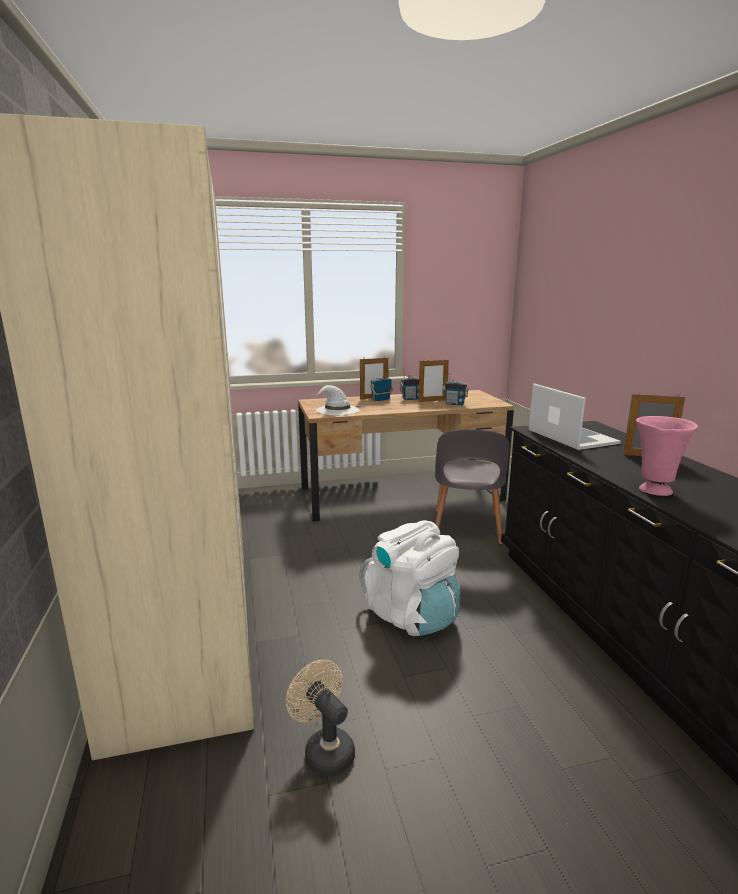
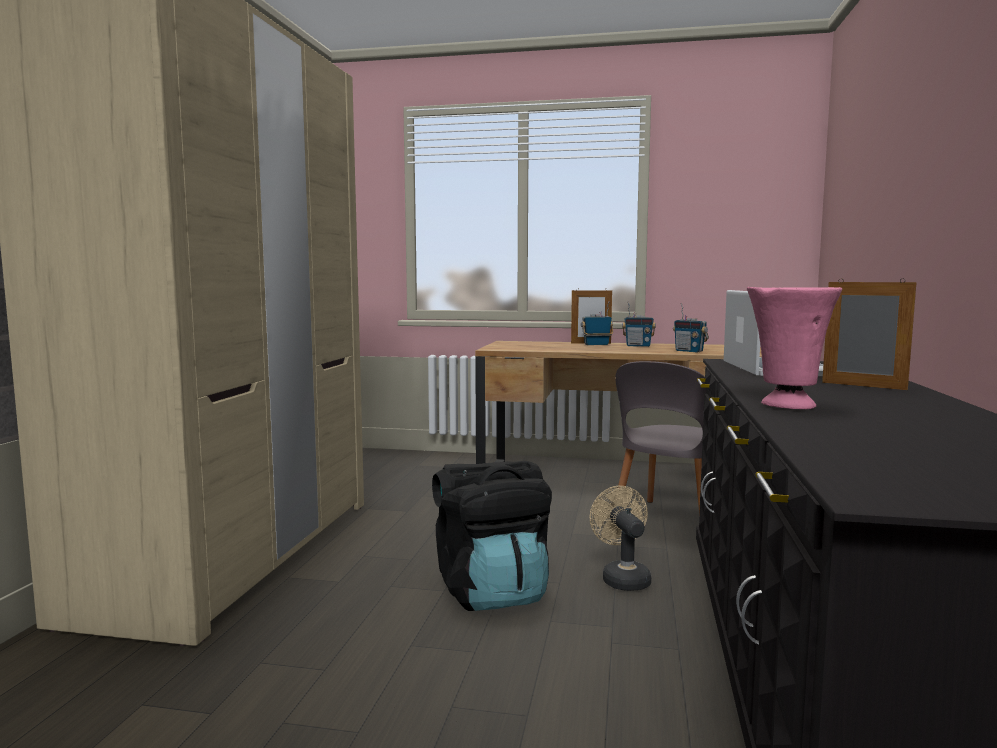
camera: 25 degrees right, 10 degrees down
(324, 749) = (242, 684): beige fan -> beige fan (622, 578)
(337, 410) = (522, 347): white hat -> none
(412, 615) = (492, 592): white backpack -> black backpack
(432, 400) = (664, 348): picture frame -> none

